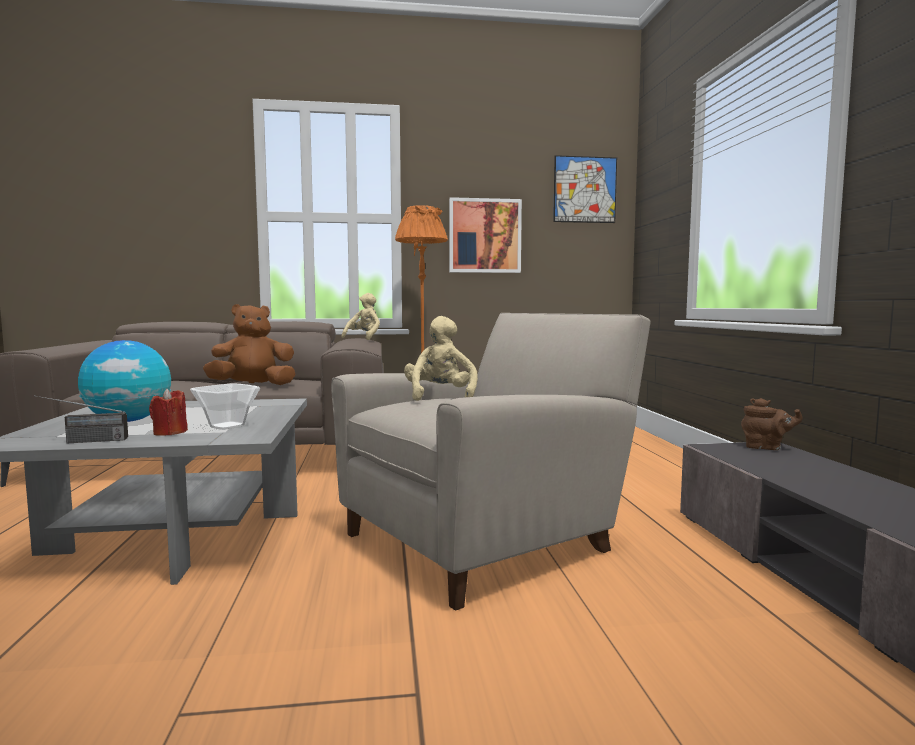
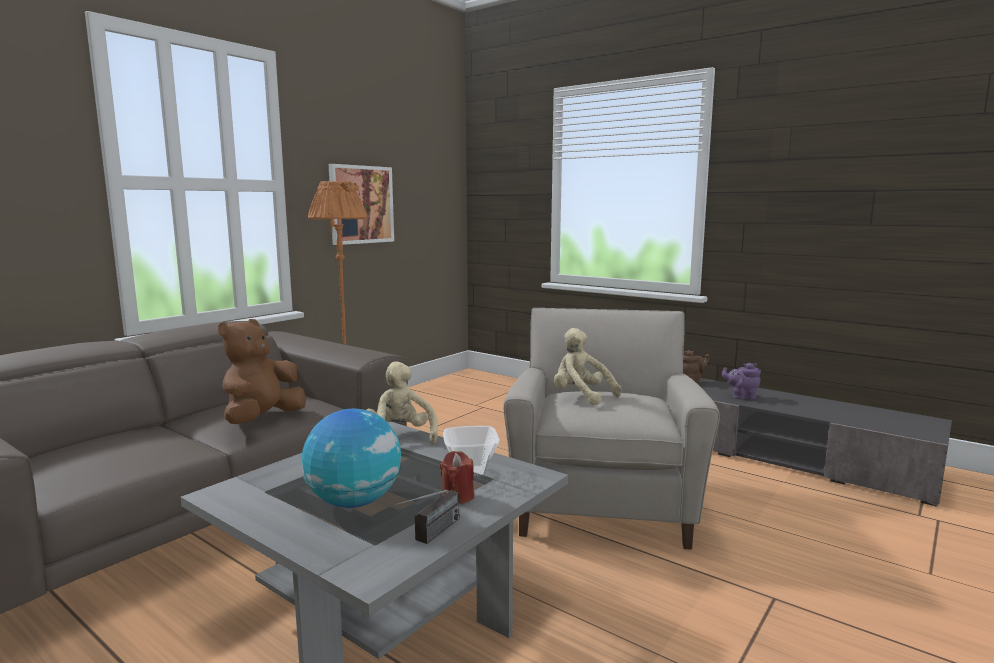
camera: 45 degrees left, 5 degrees up
(364, 338) = (282, 332): beige plush toy -> beige plush toy (400, 437)
(584, 189) = (434, 159): picture -> none
(796, 473) = (741, 396): none -> purple teapot

